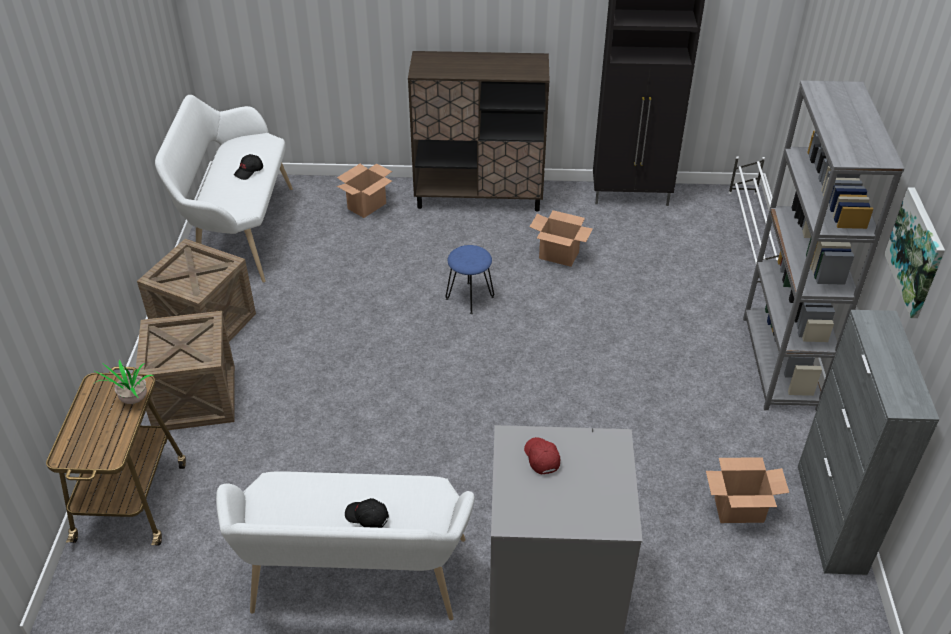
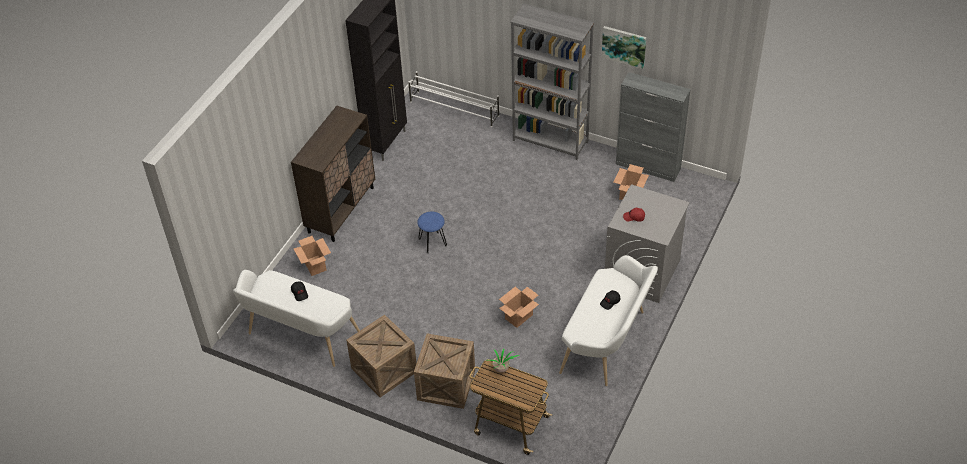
camera: 65 degrees left, 5 degrees up
(559, 255) = (419, 192): cardboard box -> cardboard box (519, 316)

